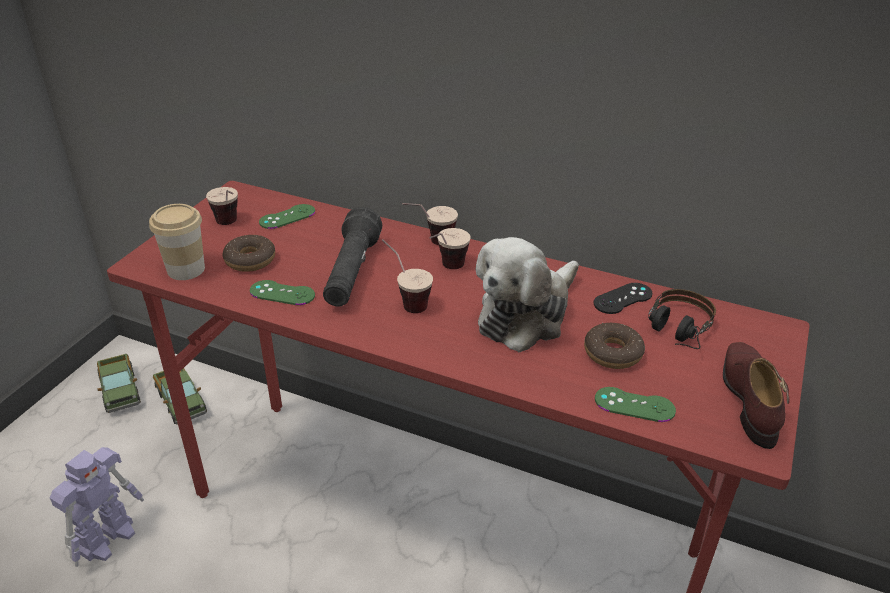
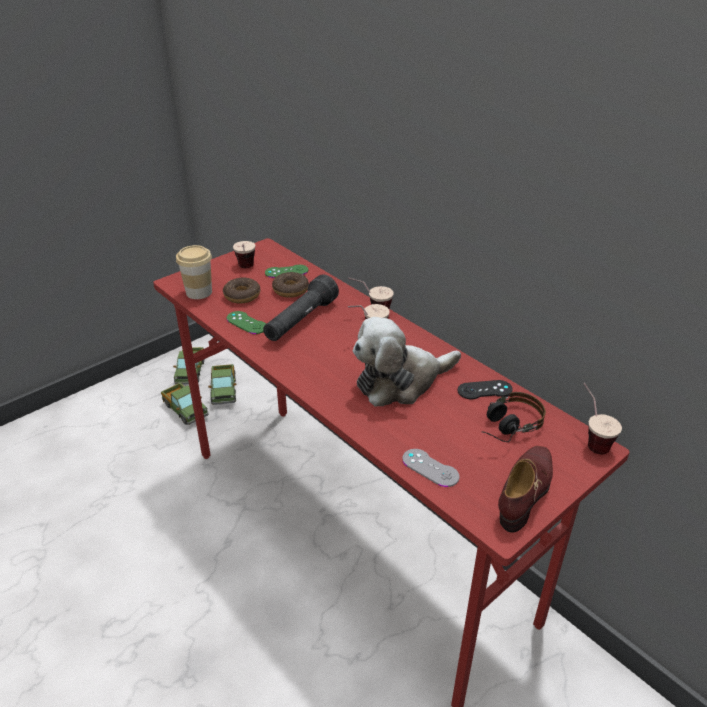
camera: 25 degrees right, 0 degrees up
(109, 537) = (138, 464): toy robot -> none
(140, 443) = (185, 410): none -> toy truck
(405, 300) = (323, 349): cup -> cup (590, 439)
(612, 353) = (444, 427): donut -> donut (290, 290)
(634, 405) = (430, 468): green game controller -> grey game controller

